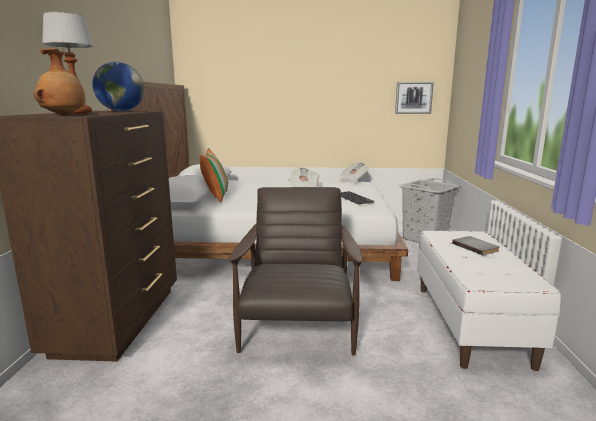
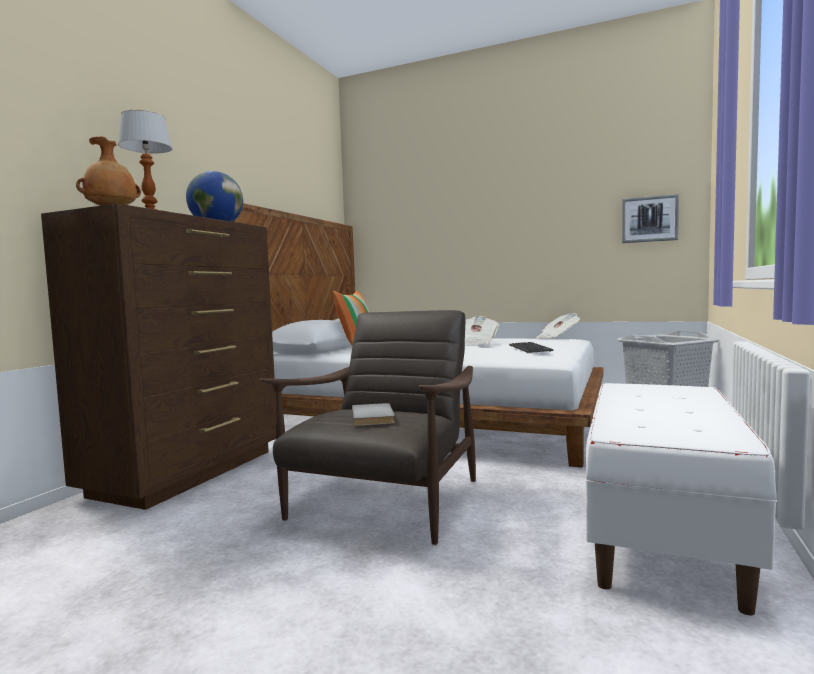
camera: 20 degrees right, 10 degrees down
(476, 247) = (672, 400): grey book -> grey book (374, 417)

